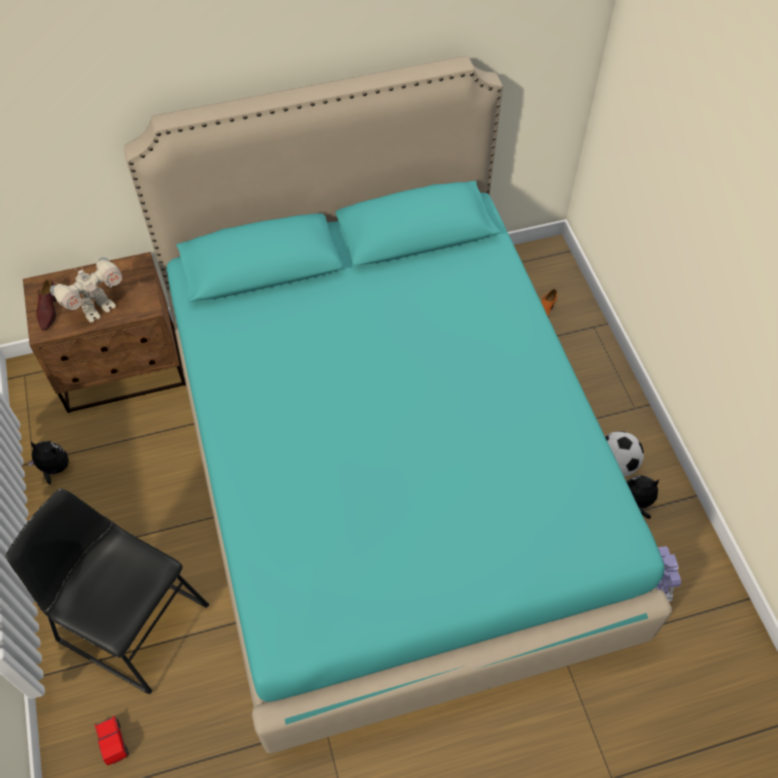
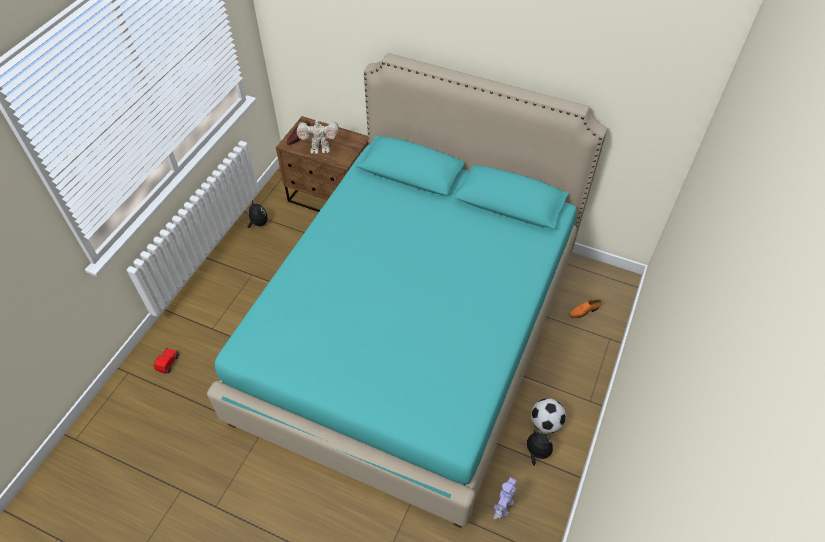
camera: 40 degrees right, 5 degrees down
(128, 619) = (225, 314): black chair -> none

